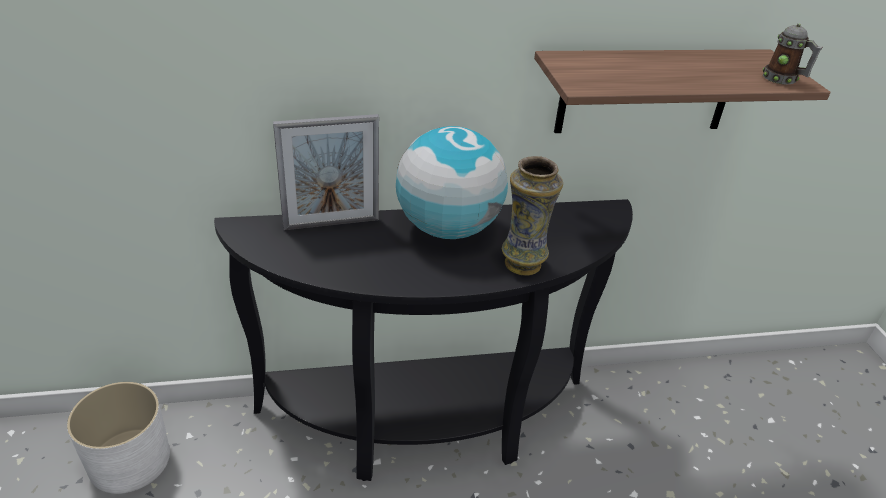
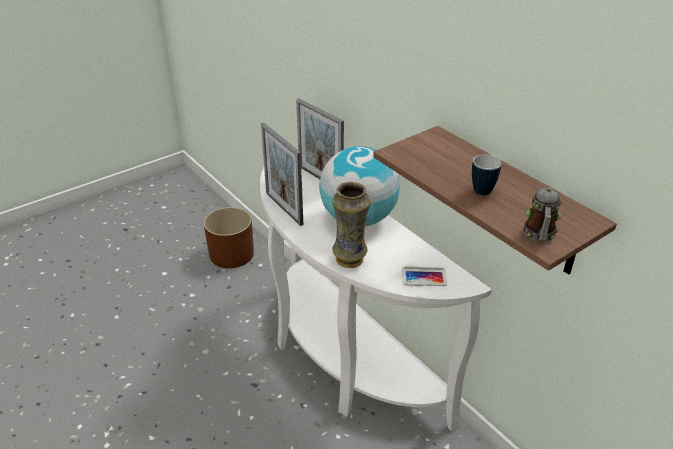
camera: 65 degrees right, 0 degrees up
(130, 460) = (232, 254): white planter -> brown planter
(371, 277) = (284, 208): none -> picture frame
(427, 425) = (341, 358): black console table -> white console table
(586, 228) = (424, 277): none -> phone
(687, 73) = (482, 188): none -> mug

